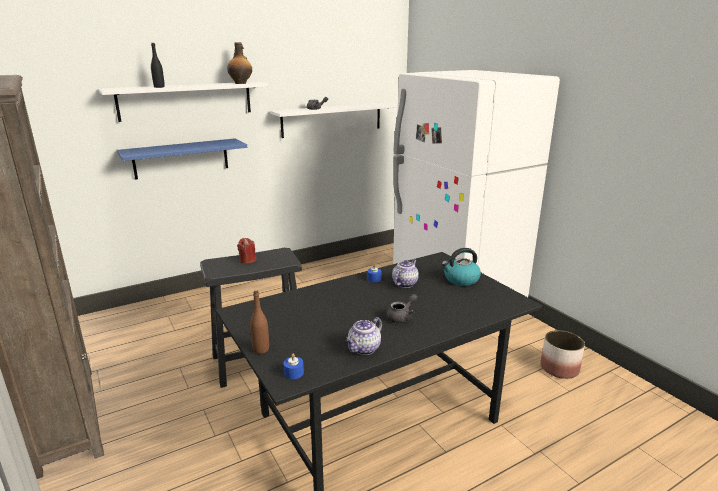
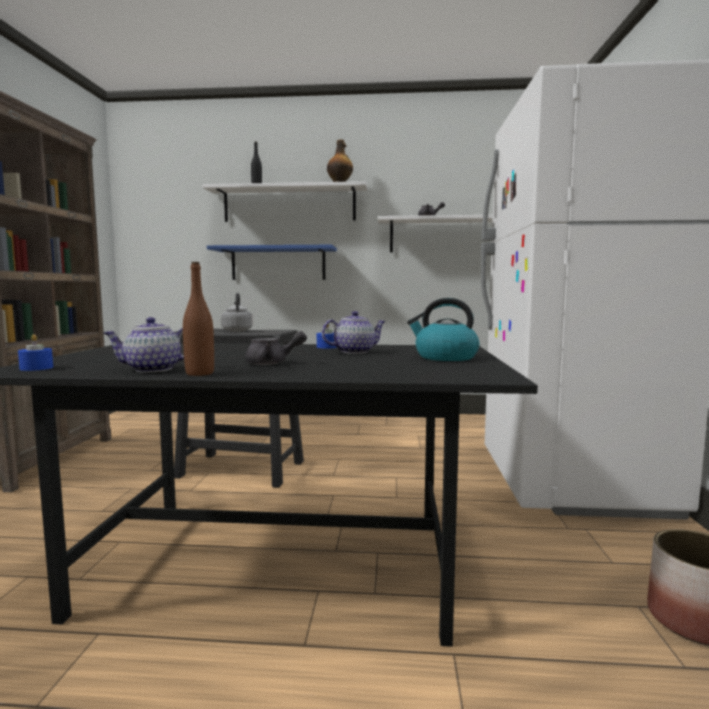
camera: 35 degrees right, 15 degrees down
(247, 260) = (237, 330): red candle -> grey kettle
(261, 349) = (69, 357): brown bottle -> brown bottle (200, 373)

